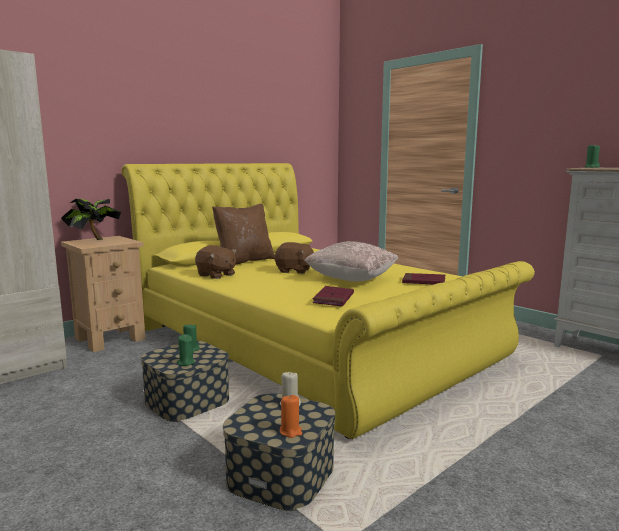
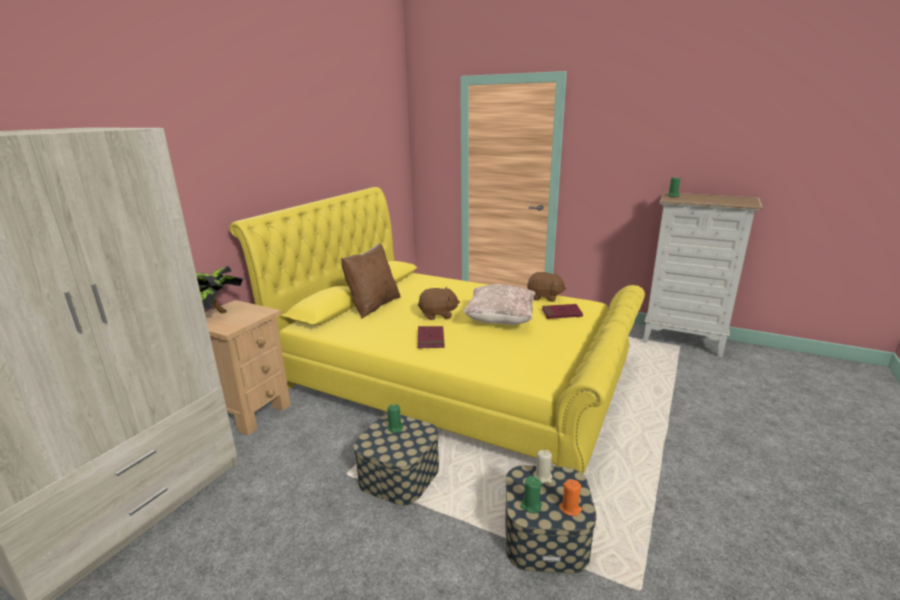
camera: 20 degrees left, 10 degrees up
(186, 363) = (406, 447): green candle -> green candle (531, 506)
(216, 275) = (369, 334): brown plush toy -> brown plush toy (544, 297)
(333, 299) = (517, 355): red book -> red book (430, 339)

